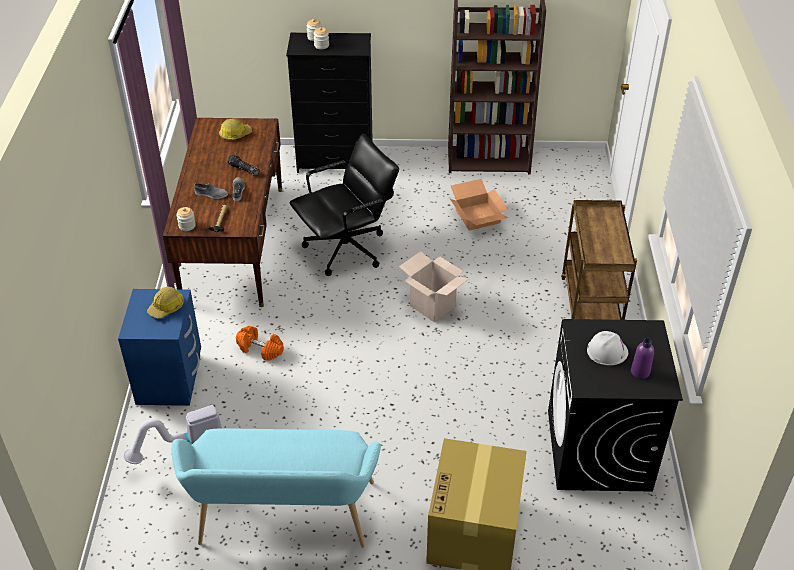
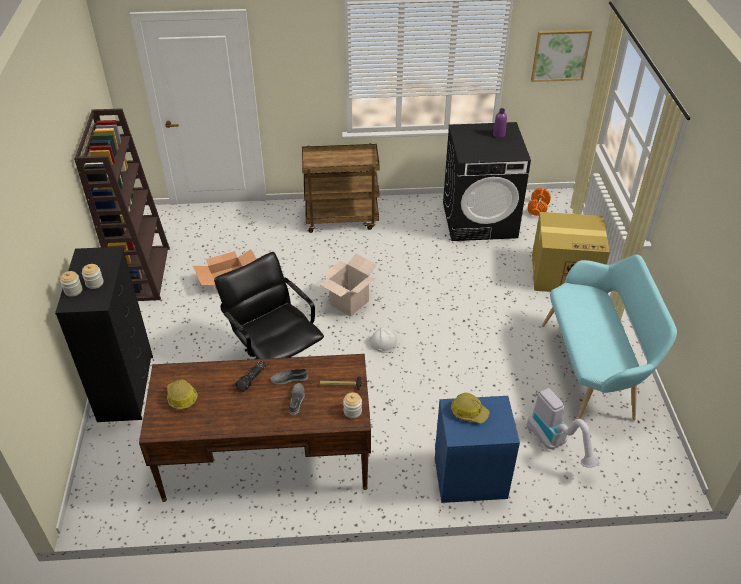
camera: 95 degrees left, 0 degrees up
(260, 349) = (419, 412): orange dumbbell -> orange dumbbell (538, 208)
(607, 351) = (484, 146): white hard hat -> white hard hat (383, 342)
(744, 377) = (560, 55): none -> picture

